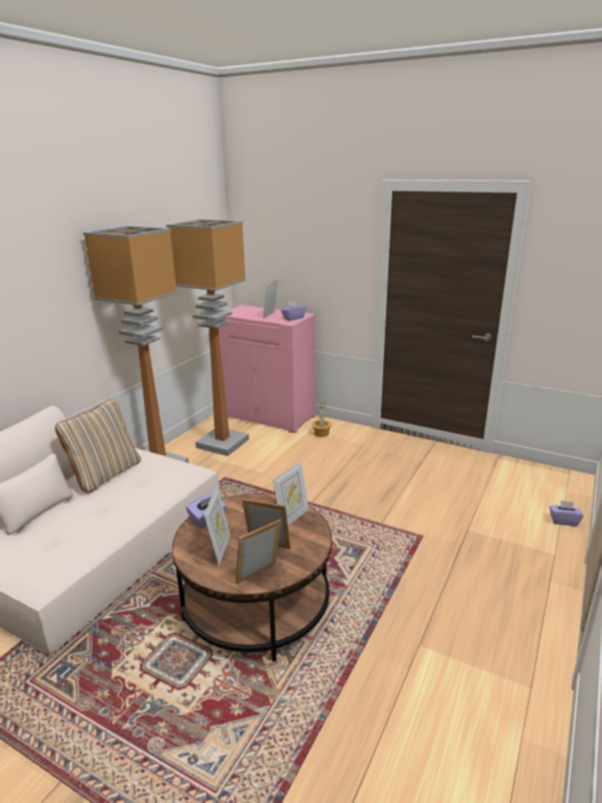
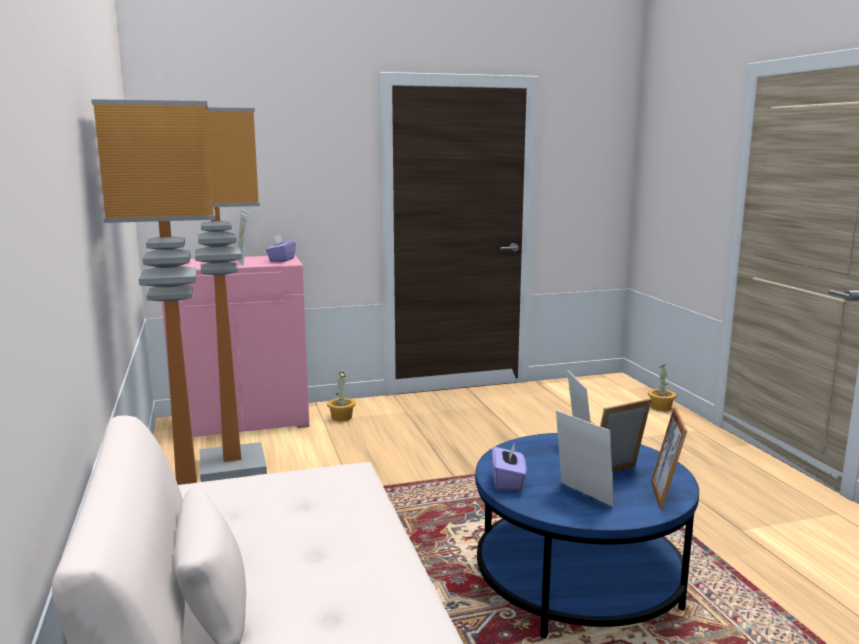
camera: 45 degrees left, 10 degrees down
(105, 474) = (232, 518): beige pillow -> none
(256, 604) = (578, 580): brown coffee table -> blue coffee table
(563, 521) = (661, 407): purple tissue box -> potted plant

